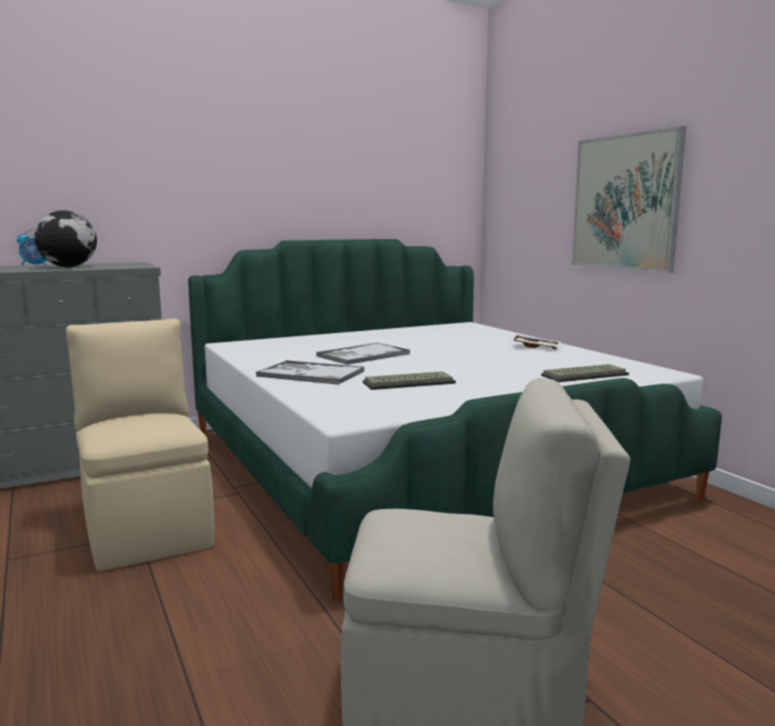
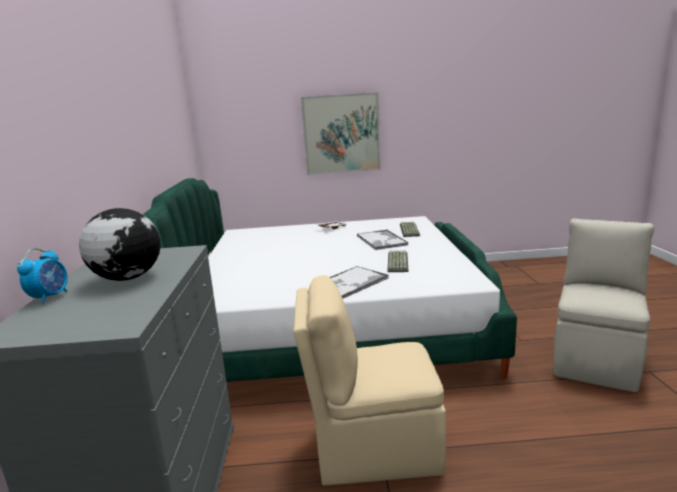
camera: 65 degrees left, 5 degrees up
(362, 355) = (304, 265): tray -> tray (381, 240)

